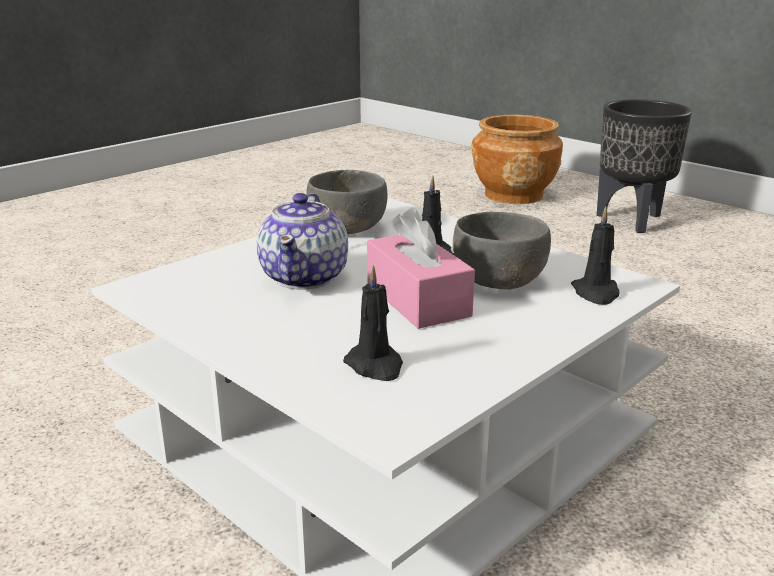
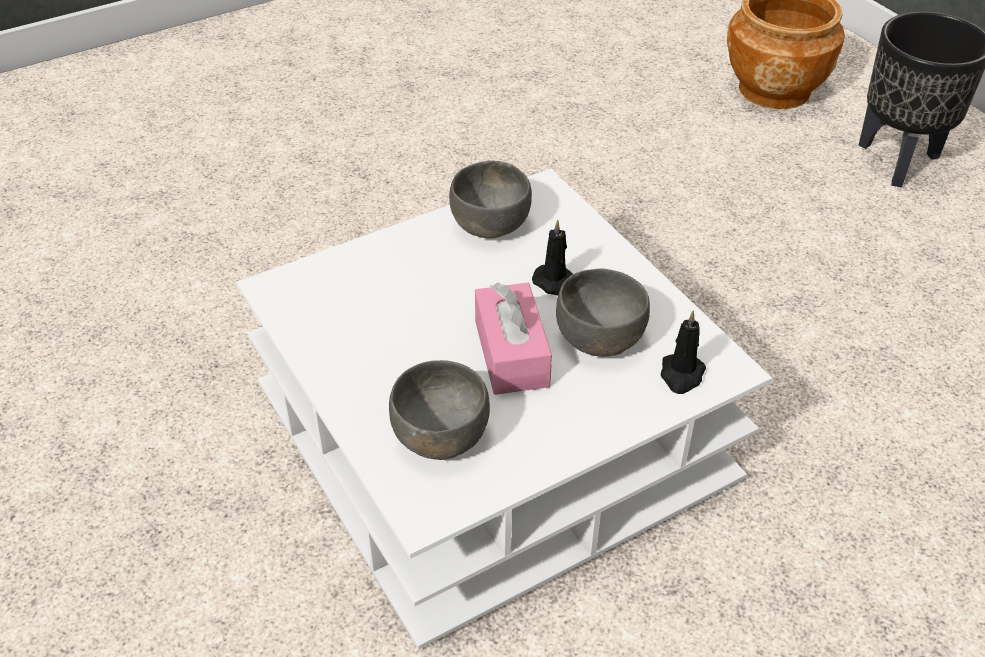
camera: 15 degrees right, 20 degrees up
(305, 277) = (424, 299): teapot -> none
(375, 366) = (440, 436): black candle -> grey bowl

